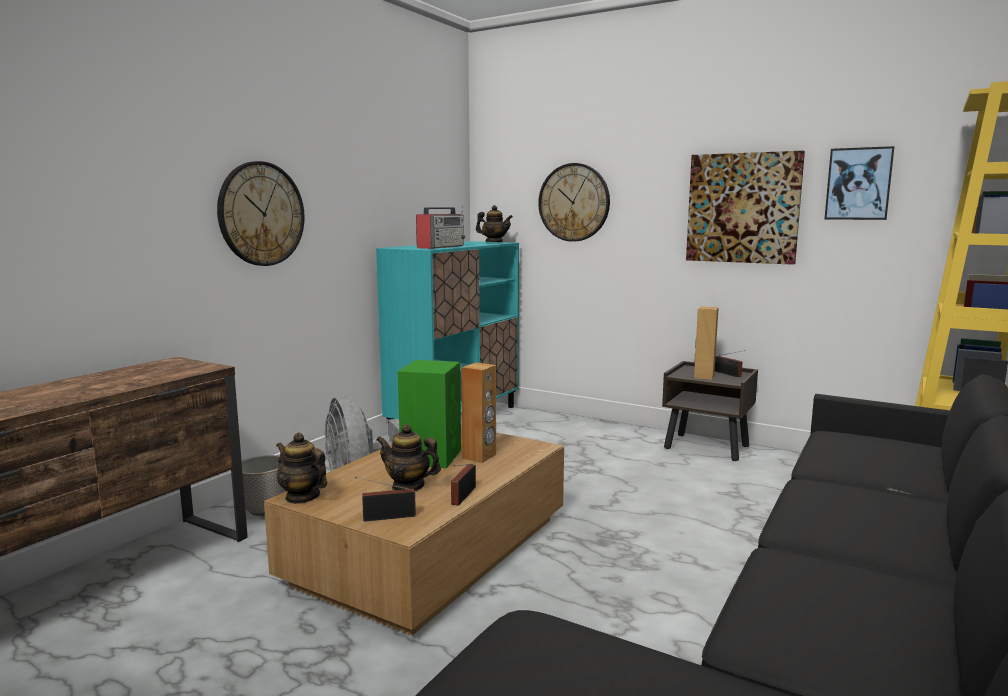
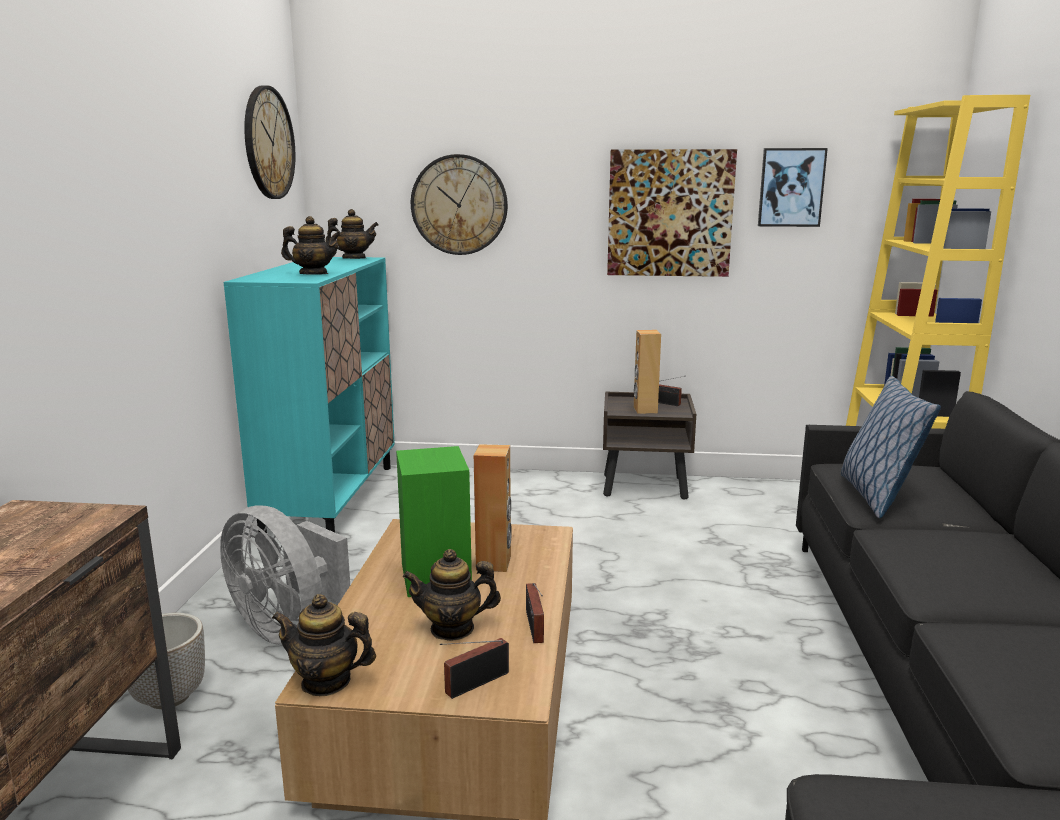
camera: 25 degrees left, 5 degrees up
(261, 214) = (91, 250): wall clock -> wall clock (268, 143)
(441, 247) = (313, 274): radio -> teapot
(841, 457) = (876, 496): none -> pillow

